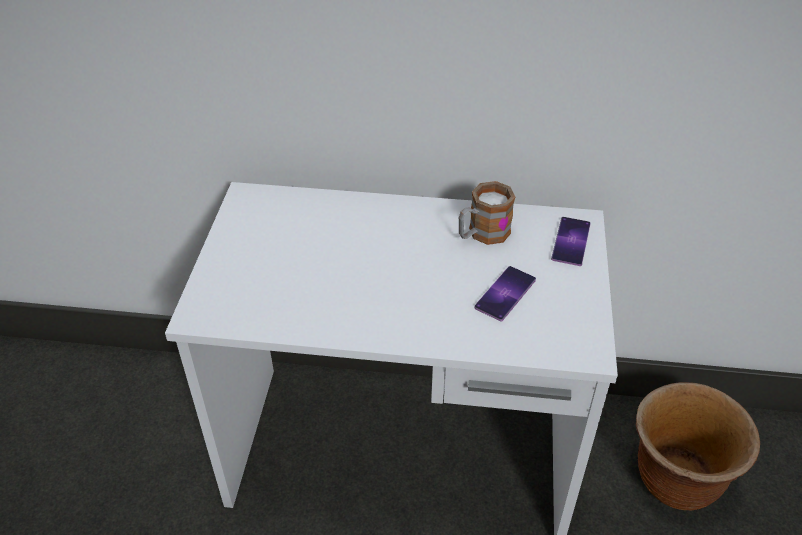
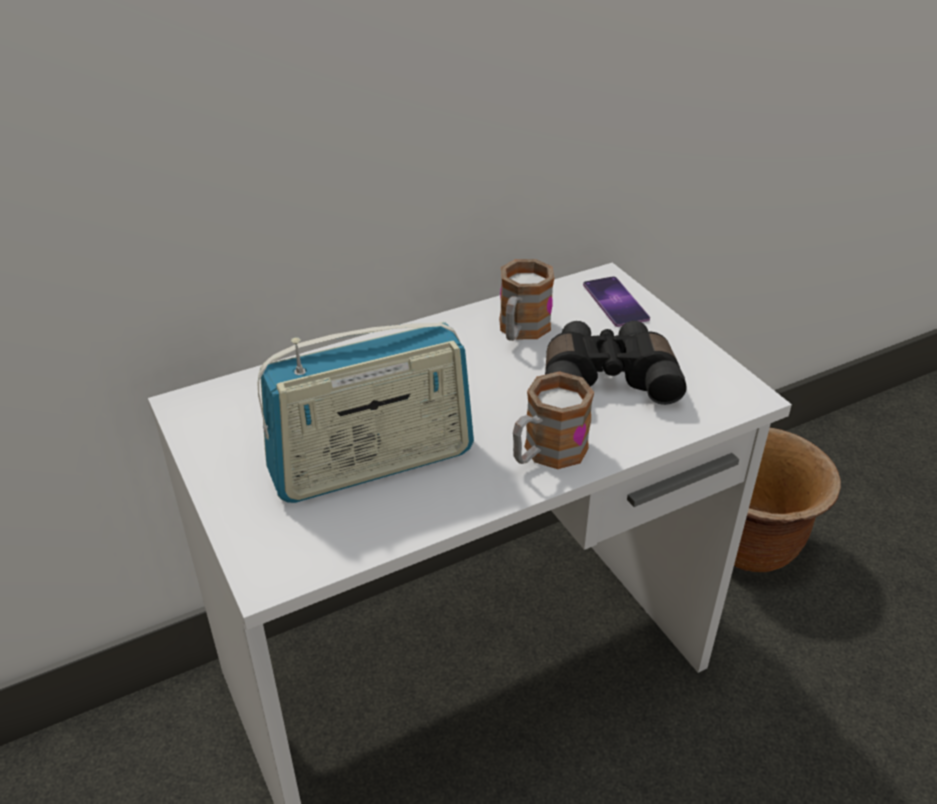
camera: 35 degrees left, 5 degrees down
(306, 280) = (372, 464): none -> radio
(411, 324) = (546, 454): none -> mug
(505, 293) = (608, 378): phone -> black binoculars

